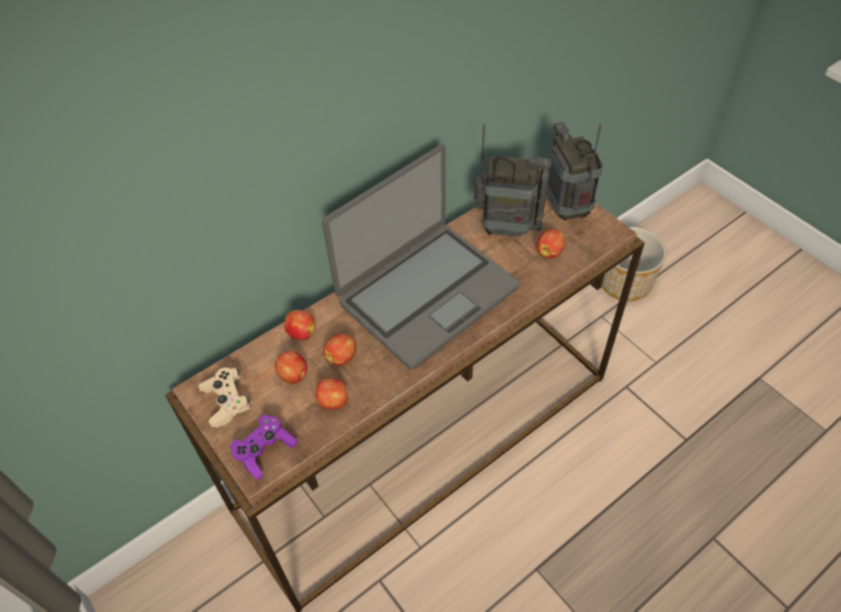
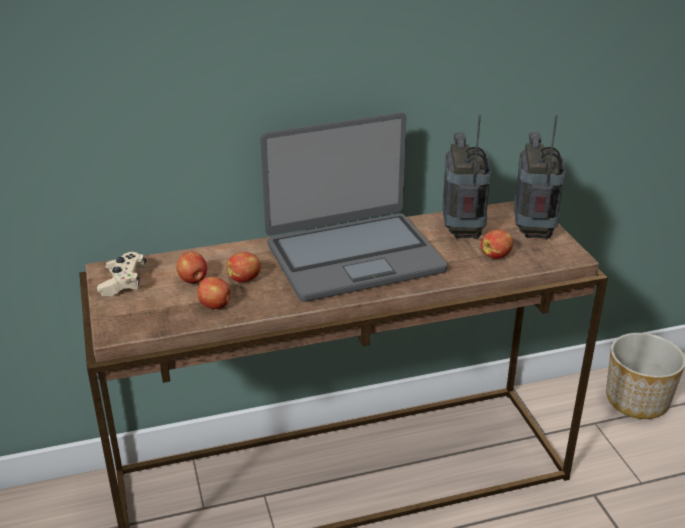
camera: 20 degrees right, 20 degrees down
(264, 451) = (131, 321): purple game controller -> none
(301, 333) = (220, 255): apple -> none
(506, 229) = (462, 232): radio -> radio turned 120 degrees counterclockwise

